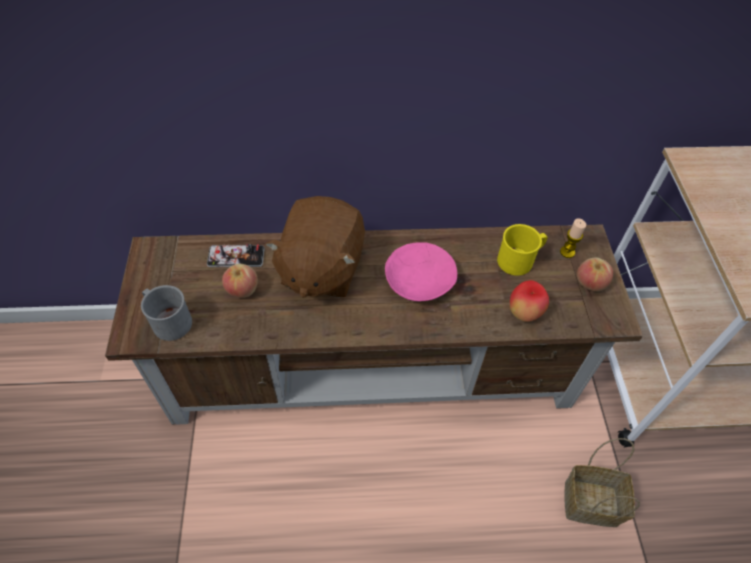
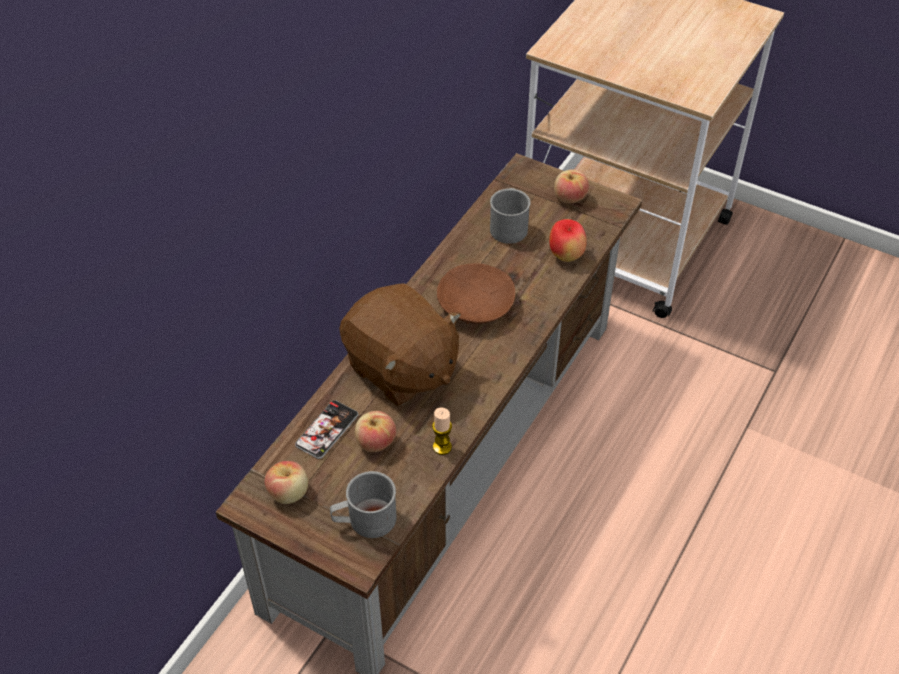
camera: 55 degrees left, 5 degrees down
(168, 265) = (289, 493): none -> apple
(418, 280) = (475, 305): pink bowl -> brown bowl
(520, 259) = (509, 226): yellow mug -> grey mug
(567, 252) = (527, 192): candle -> candle (442, 447)
(592, 502) = (699, 371): basket -> none

